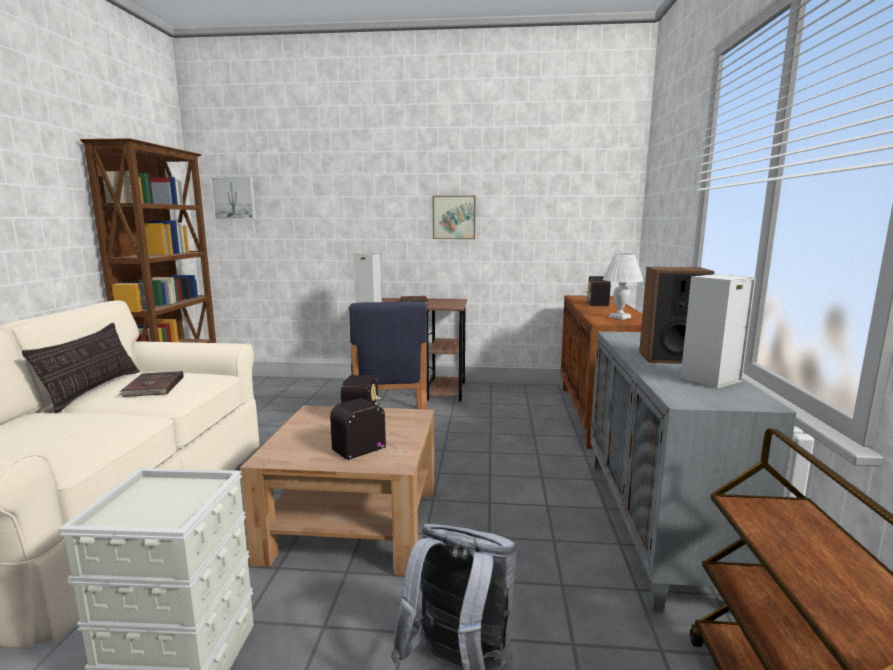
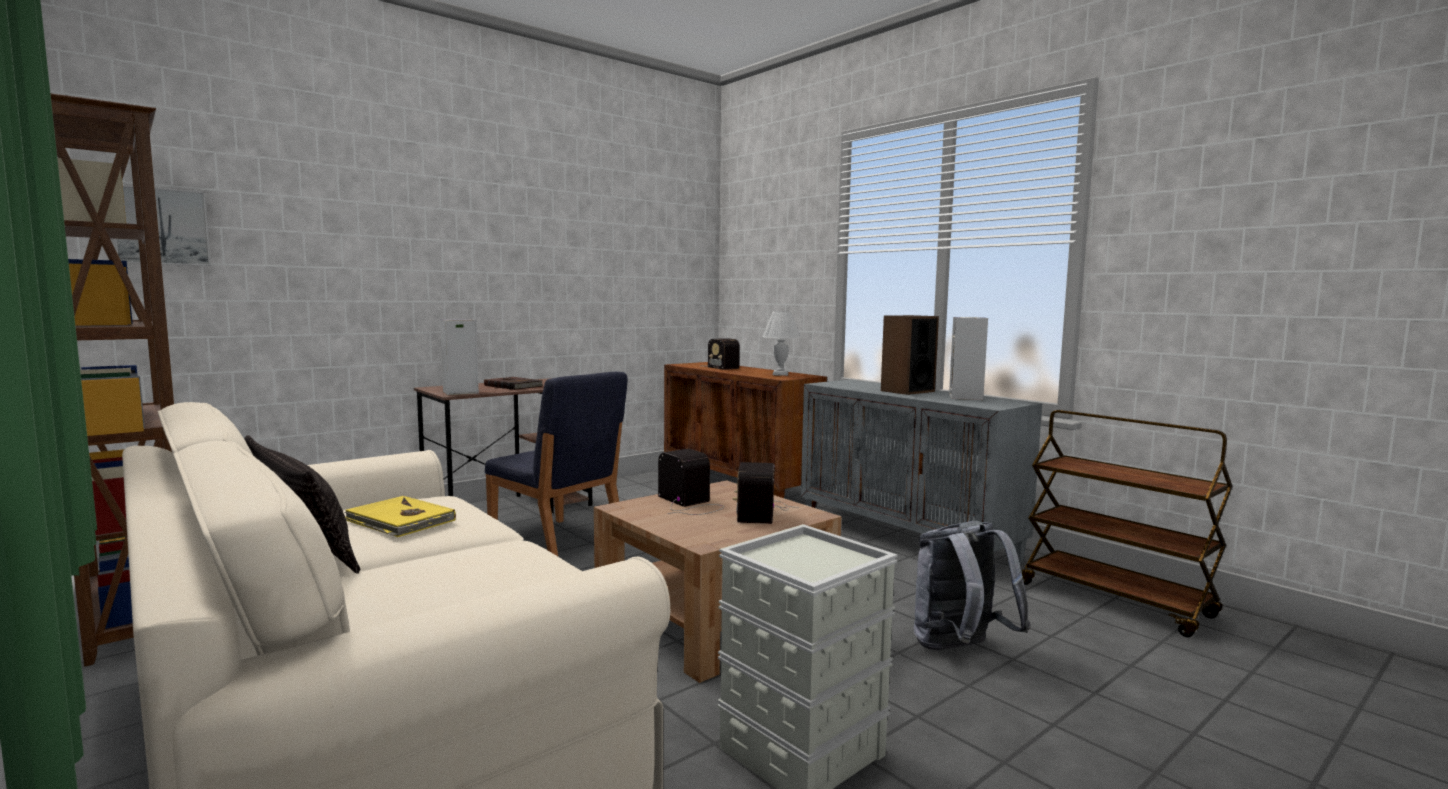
camera: 45 degrees left, 5 degrees down
(153, 387) = (399, 521): brown book -> yellow book
(454, 217) = (536, 273): picture -> none

